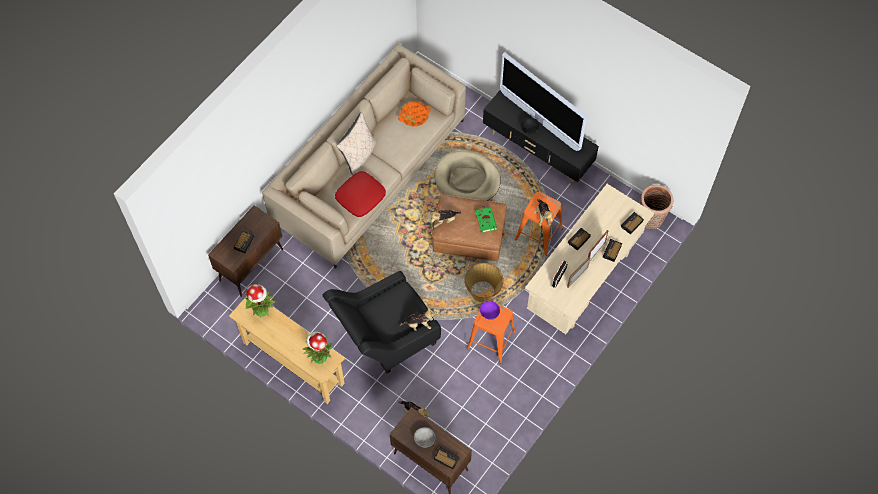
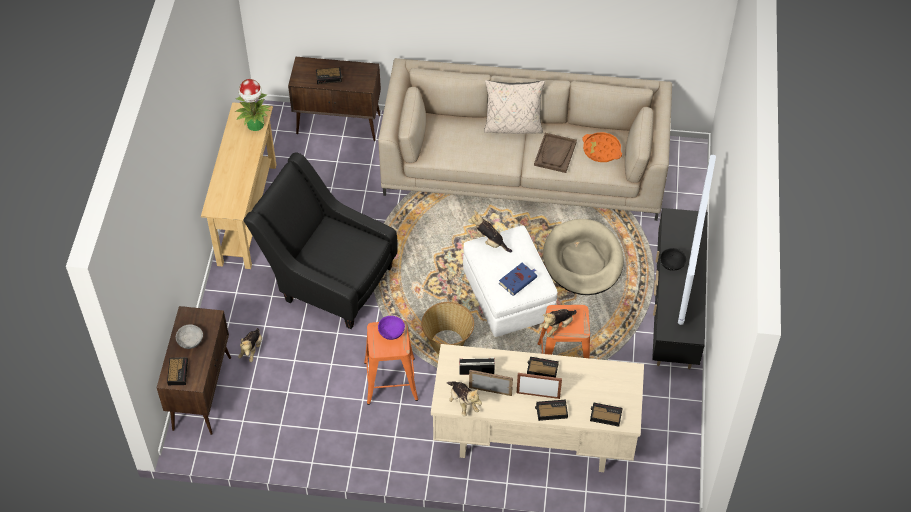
camera: 60 degrees right, 10 degrees down
(319, 357) = (230, 197): potted plant -> none
(360, 196) = (461, 152): red pillow -> none
(399, 143) = (555, 154): none -> brown tray
(418, 324) = (339, 278): plush toy -> plush toy (463, 402)
(468, 237) = (508, 297): brown ottoman -> white ottoman
(485, 220) = (518, 280): green book -> blue book
(650, 219) = (672, 475): basket -> none

